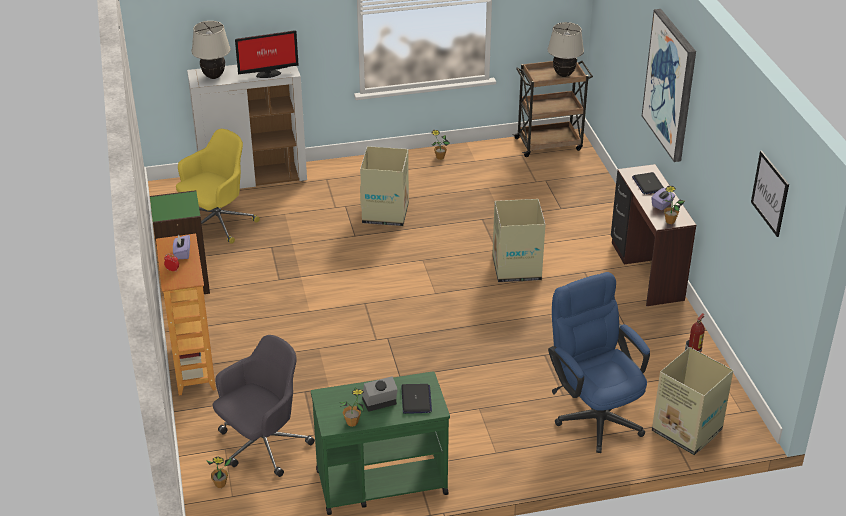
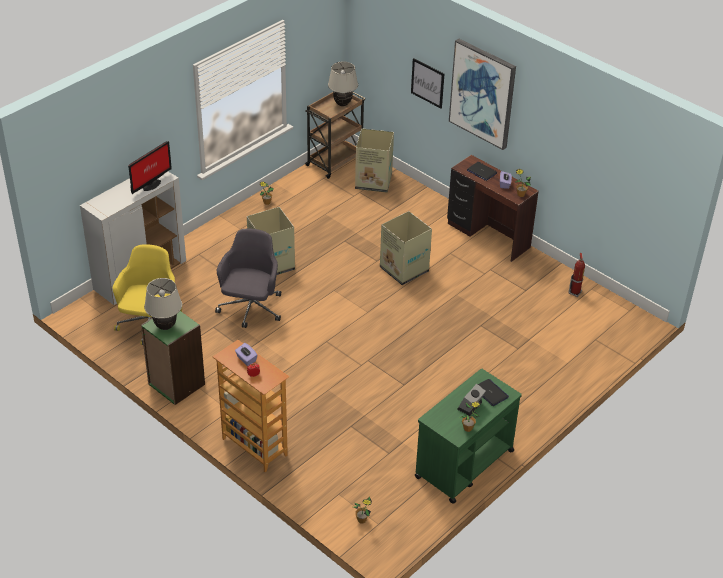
camera: 35 degrees left, 5 degrees up
(214, 76) = (109, 203): beige table lamp -> beige table lamp (165, 326)
(262, 445) = (362, 478): grey office chair -> grey office chair (251, 309)
(594, 414) = (548, 352): blue office chair -> none
(687, 431) = (611, 338): cardboard box -> cardboard box (374, 181)
(770, 193) = (632, 155): picture -> picture (427, 83)

